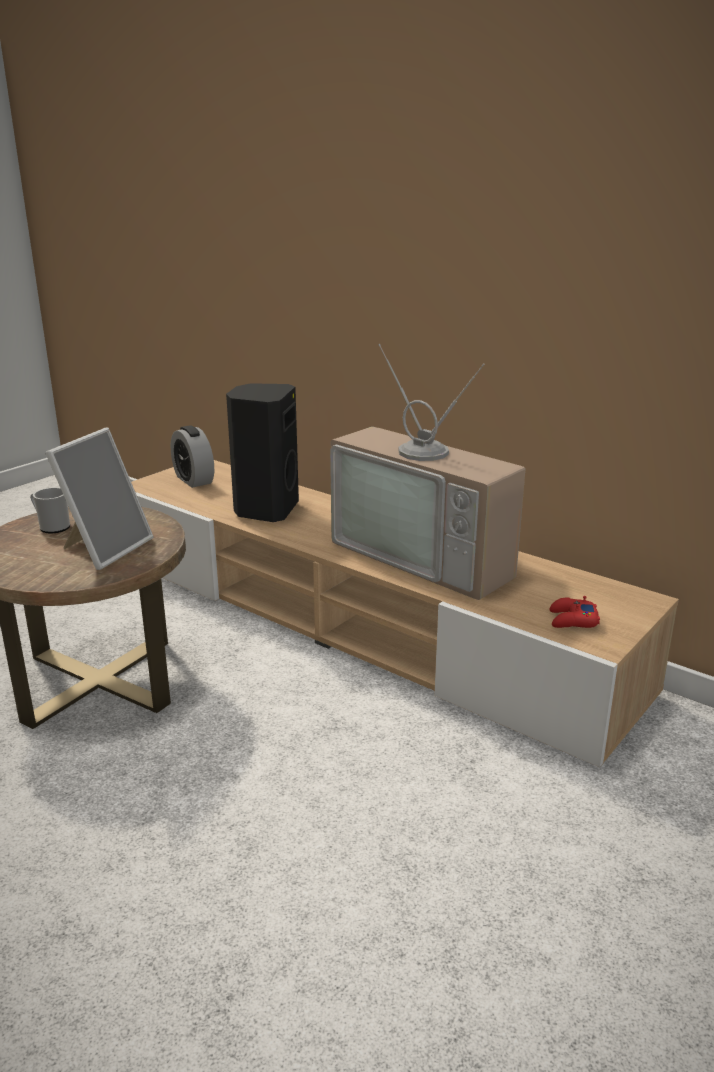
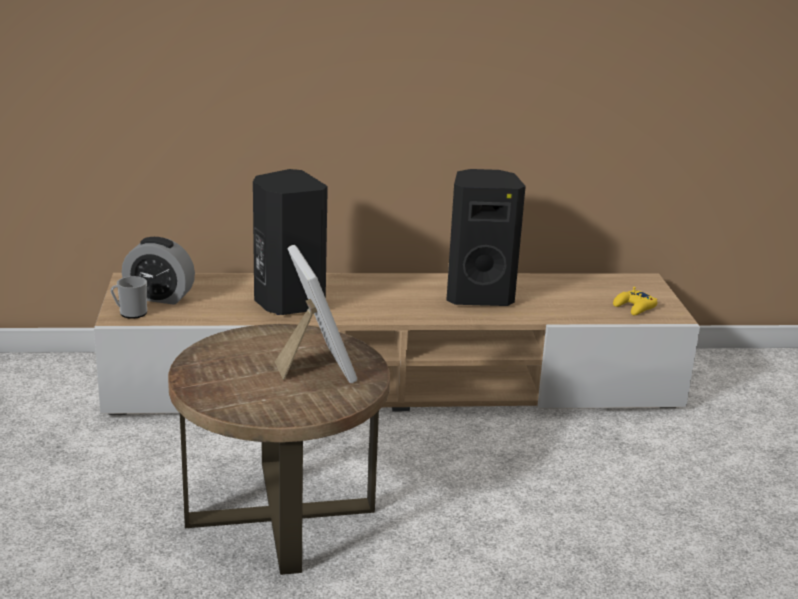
camera: 45 degrees left, 0 degrees up
(52, 527) = (223, 368): mug -> mug (130, 313)
(429, 556) = (478, 296): television -> black speaker
(572, 620) = (635, 307): red game controller -> yellow game controller

